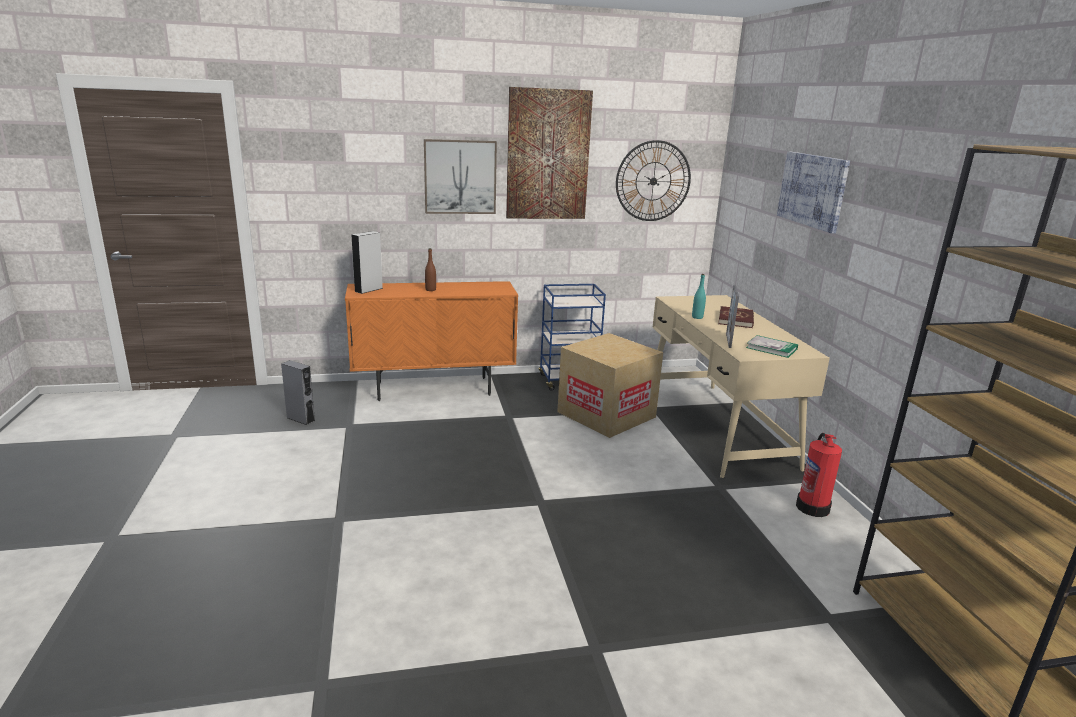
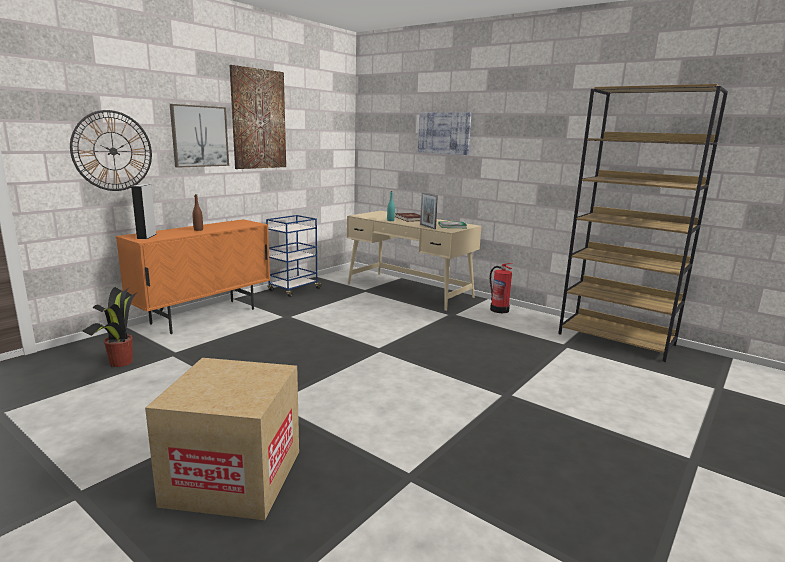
camera: 40 degrees left, 5 degrees down
(300, 419) = (120, 363): grey speaker -> potted plant
(606, 414) = (344, 300): cardboard box -> cardboard box (234, 477)
(653, 181) = (321, 139): wall clock -> wall clock (113, 151)

